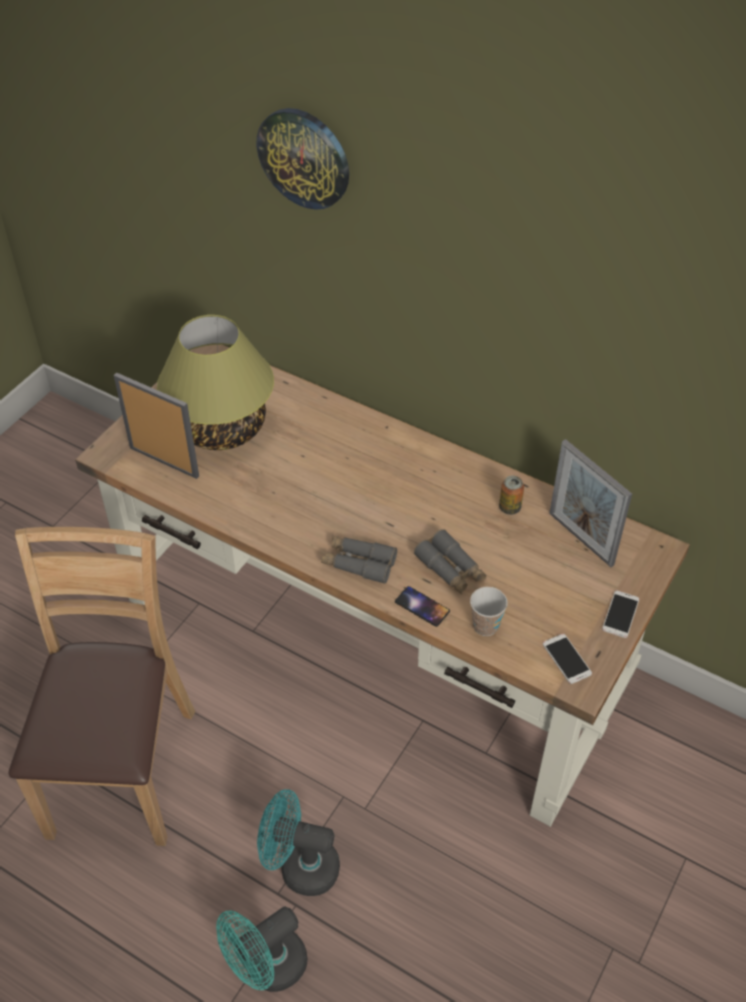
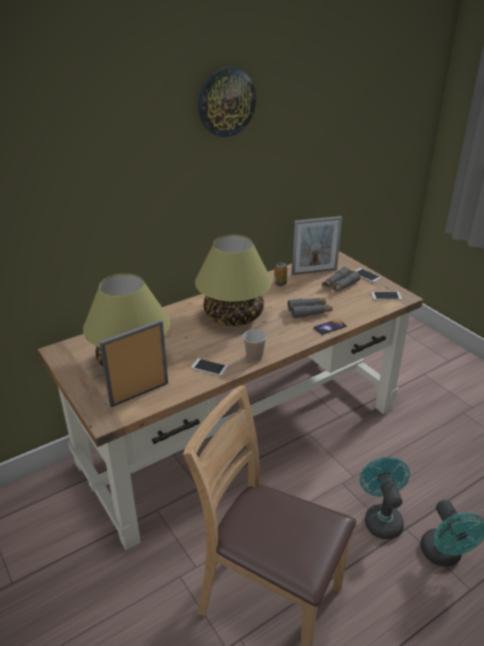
camera: 65 degrees left, 15 degrees down
(248, 505) = (209, 367): none -> phone
(300, 866) = (381, 518): turquoise fan -> turquoise fan turned 135 degrees clockwise
(304, 158) = (101, 146): wall clock -> wall clock (226, 102)
(358, 563) = (286, 339): grey binoculars -> grey binoculars (339, 285)
(383, 486) = (234, 316): none -> table lamp
(485, 626) = (354, 312): cup -> cup (254, 357)

